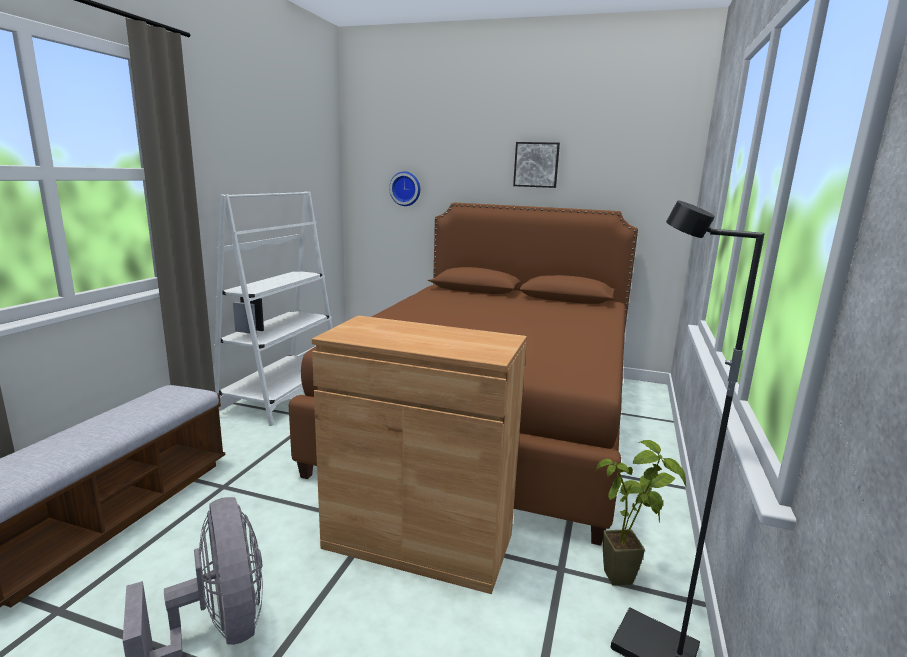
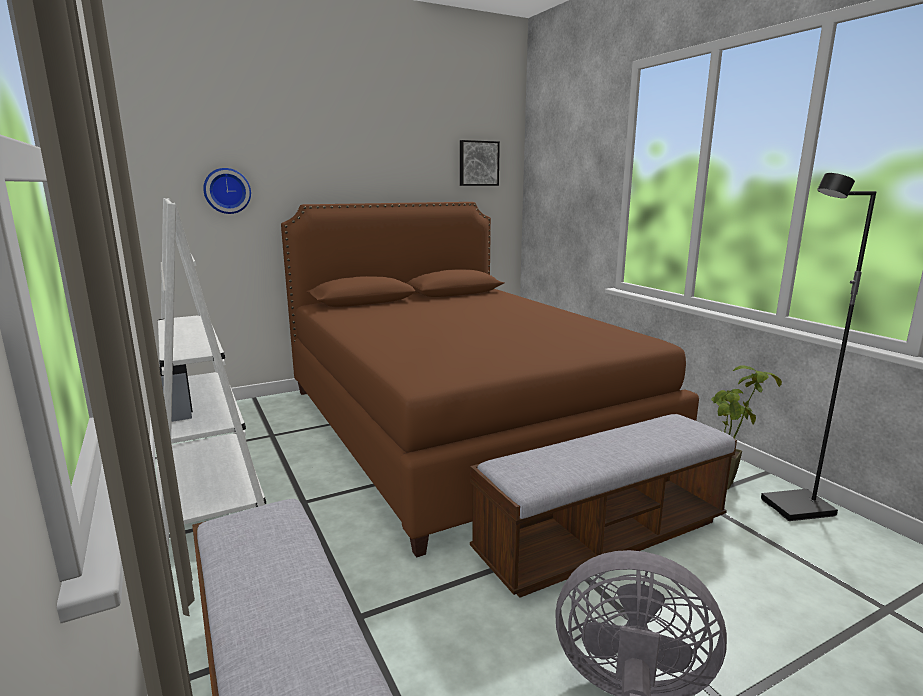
camera: 45 degrees left, 0 degrees up
(418, 541) = (603, 538): brown cabinet -> bench
(536, 165) = (386, 157): picture -> picture (478, 163)

